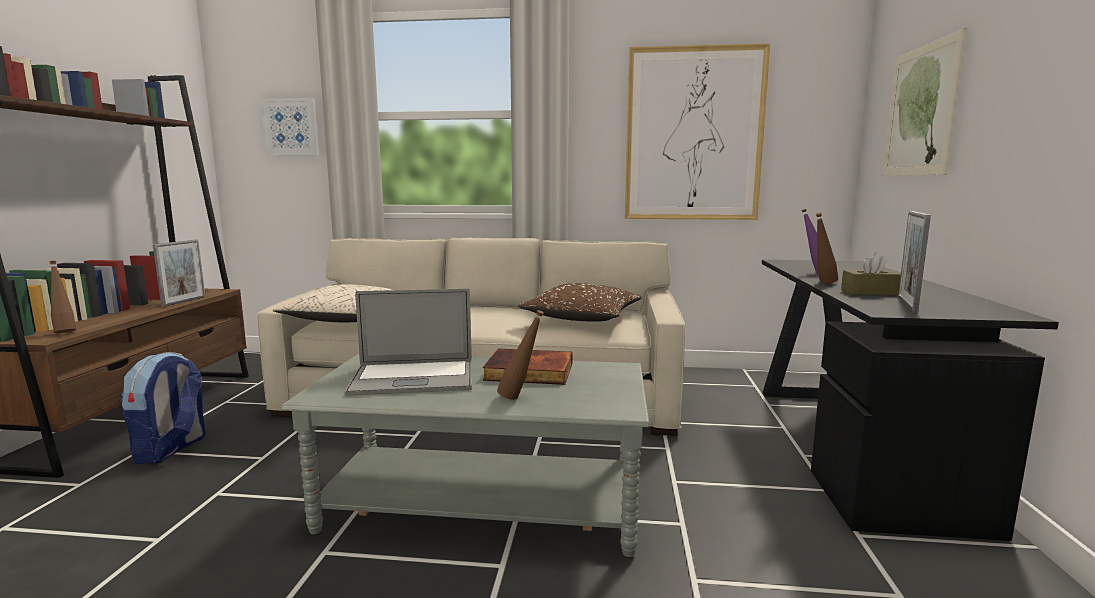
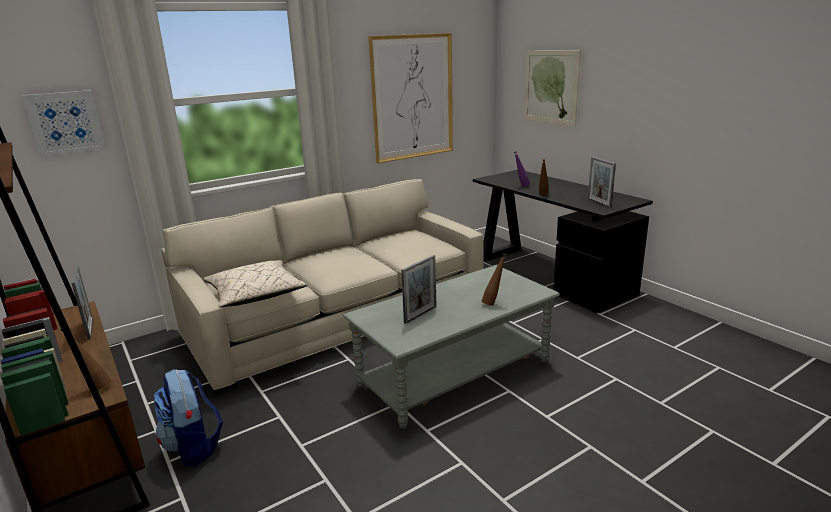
camera: 40 degrees left, 10 degrees up
(413, 378) = (420, 314): laptop -> picture frame
(528, 372) = (463, 288): book -> none
(582, 318) = (404, 244): brown pillow -> none
(870, 292) = (572, 197): brown tissue box -> none

